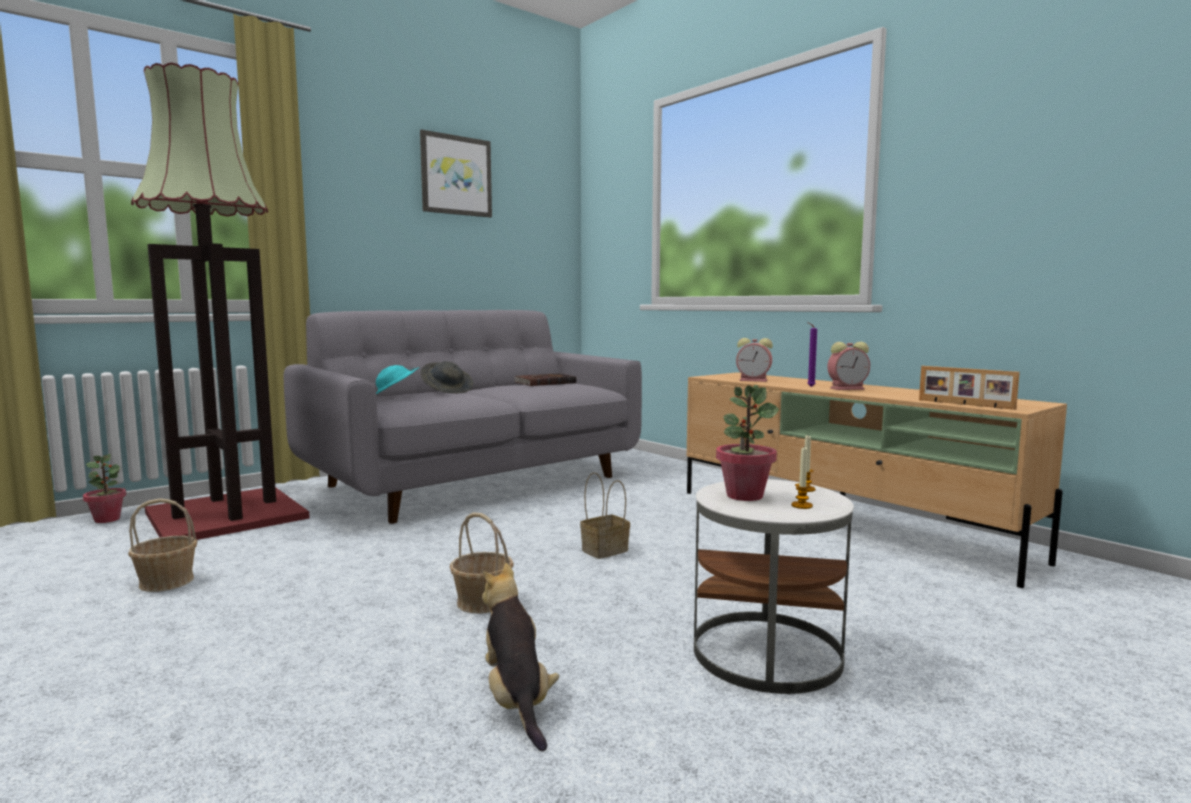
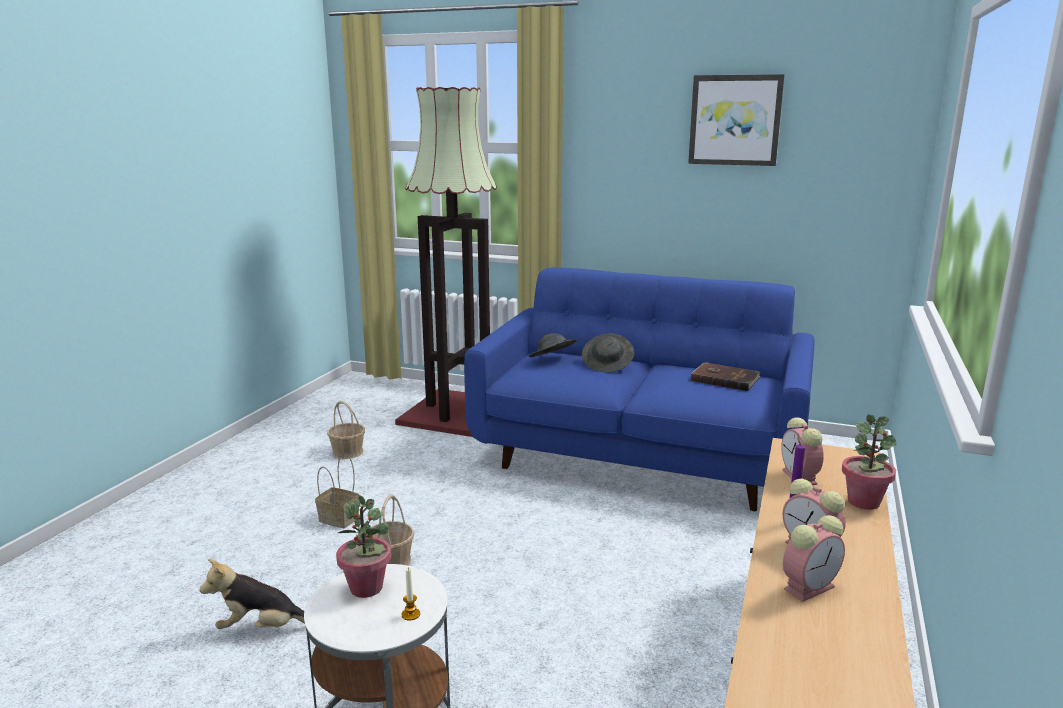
camera: 60 degrees right, 10 degrees up
(107, 519) = (418, 390): potted plant -> potted plant (863, 502)
(395, 396) = (552, 360): turquoise hat -> grey hat
(475, 481) = (640, 455): grey sofa -> blue sofa
(517, 700) = (262, 628): plush toy -> plush toy turned 135 degrees counterclockwise
(605, 550) = (539, 577): basket -> basket (340, 519)
(801, 506) = (349, 621): candle -> none
(893, 393) = (810, 587): none -> alarm clock
(964, 404) = (757, 654): picture frame -> none

